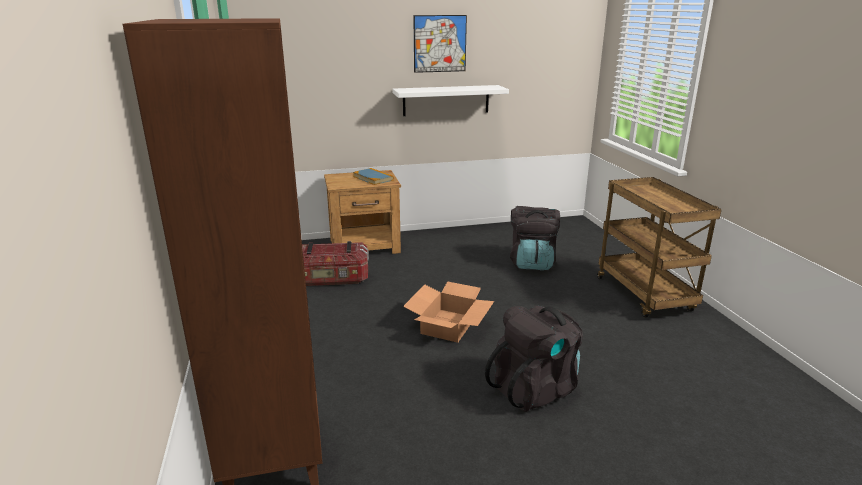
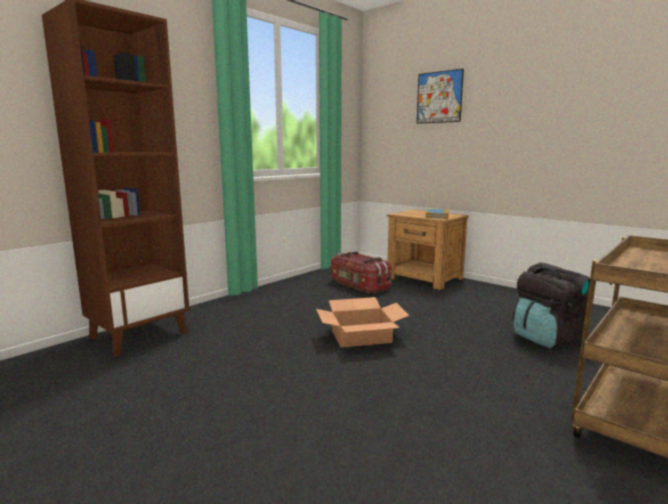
camera: 55 degrees right, 10 degrees down
(440, 43) = (533, 90): picture -> picture (439, 97)
(446, 100) = (535, 150): white shelf -> none
(535, 389) = (312, 401): black backpack -> none

